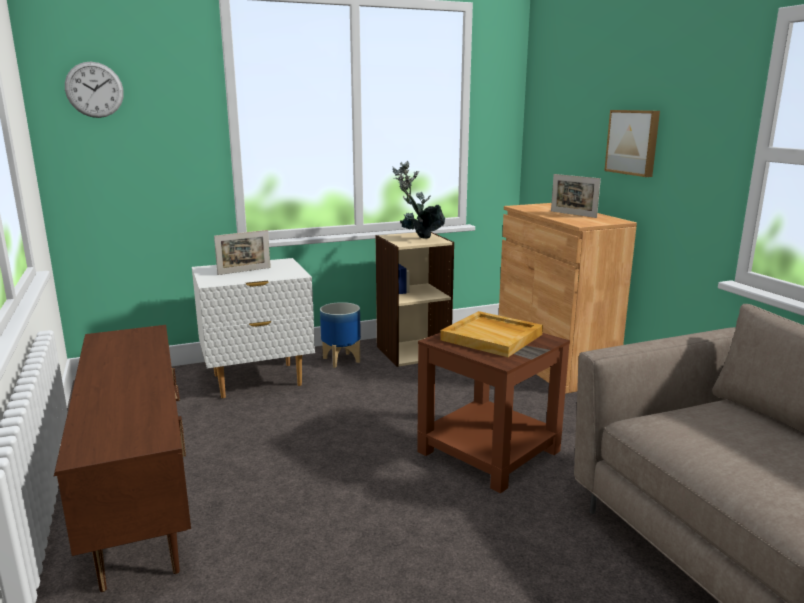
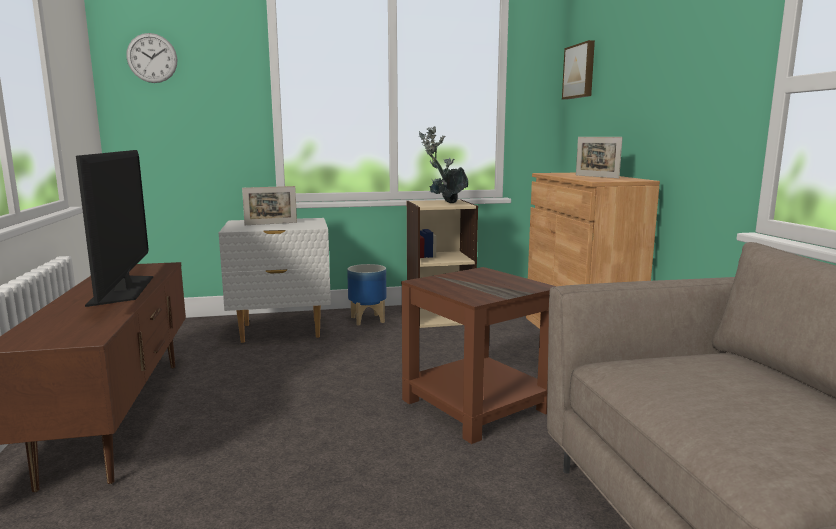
camera: 10 degrees right, 5 degrees down
(137, 369) = (123, 289): none -> television
(493, 337) = (480, 281): beige tray -> none
(633, 142) = (657, 98): picture -> picture (580, 71)

